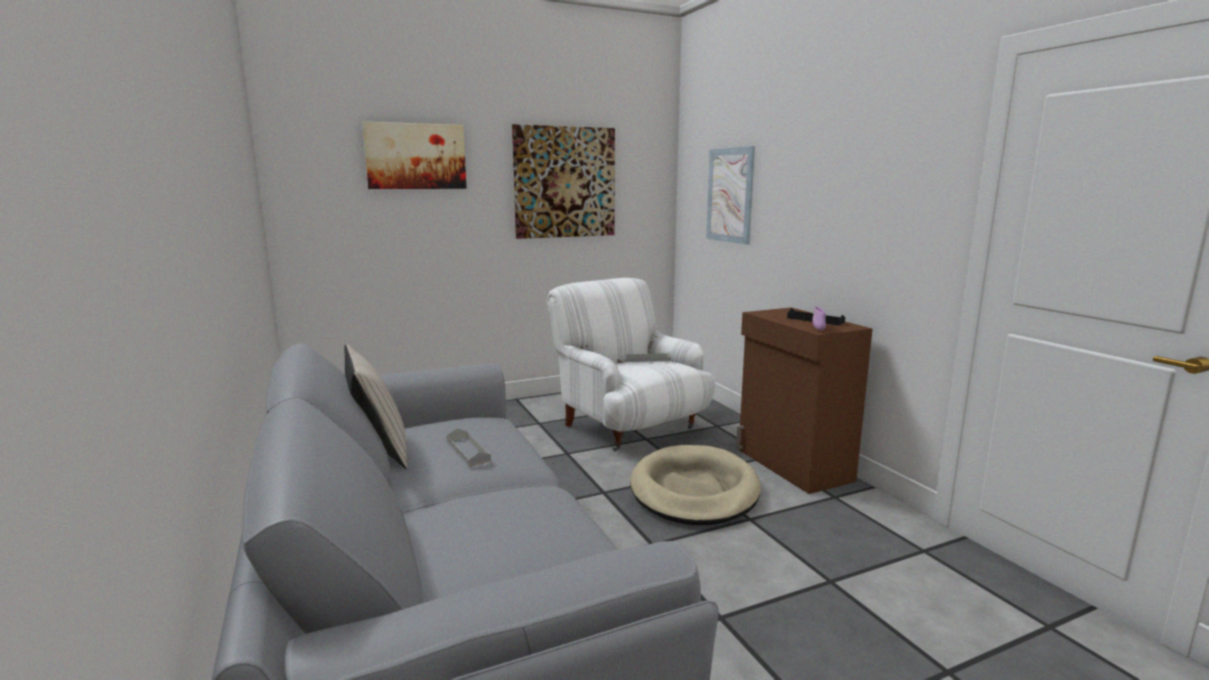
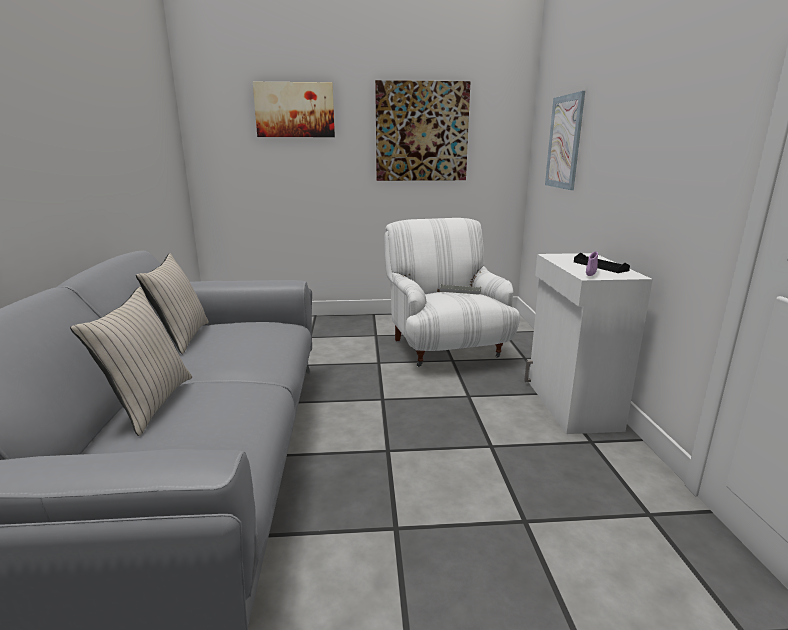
camera: 20 degrees right, 5 degrees up
(440, 529) = (149, 404): none -> beige pillow
(468, 451) = (235, 347): grey tray -> none
(694, 490) = (459, 411): beige dog bed -> none
(792, 465) = (570, 405): brown cabinet -> white cabinet

